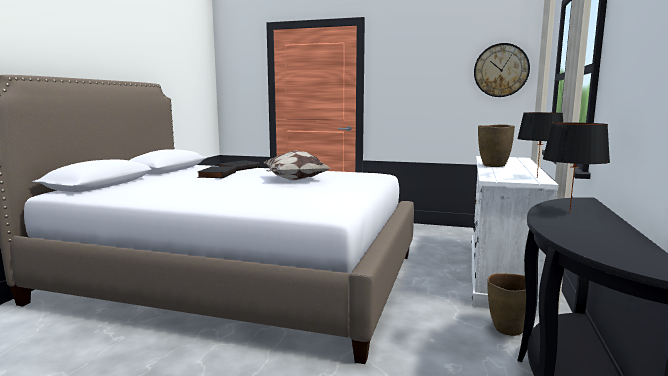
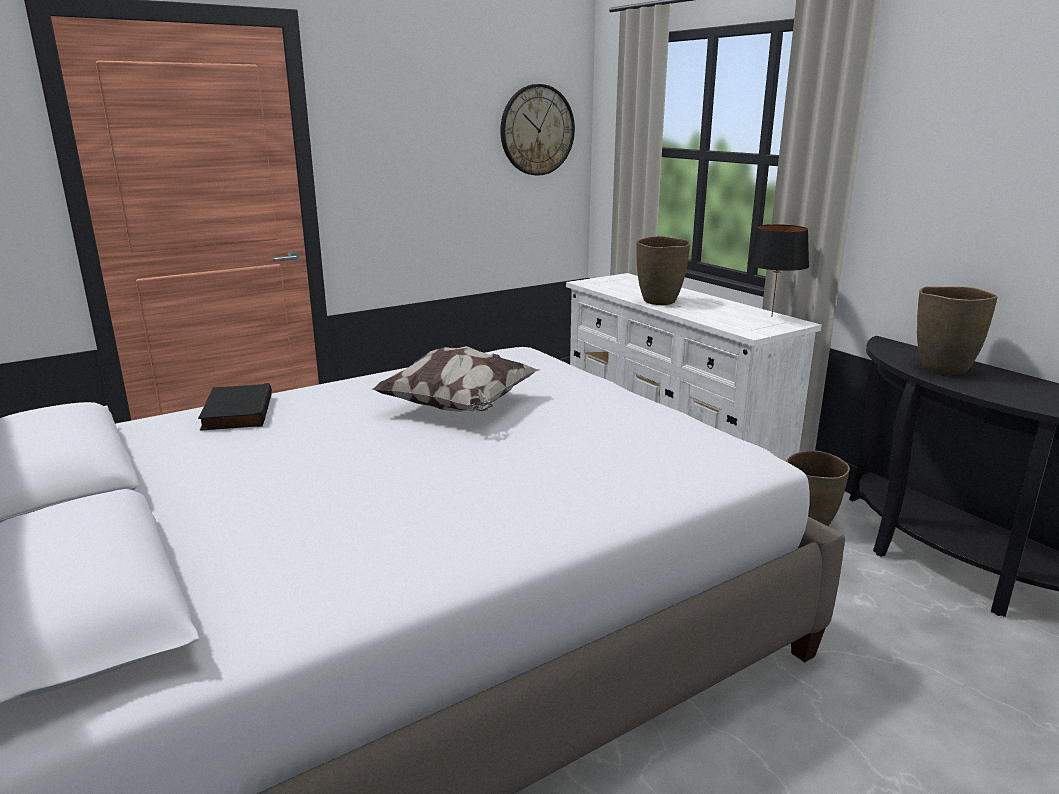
camera: 50 degrees left, 10 degrees up
(216, 175) = (269, 448): black book -> none
(569, 212) = (942, 368): black table lamp -> brown vase

